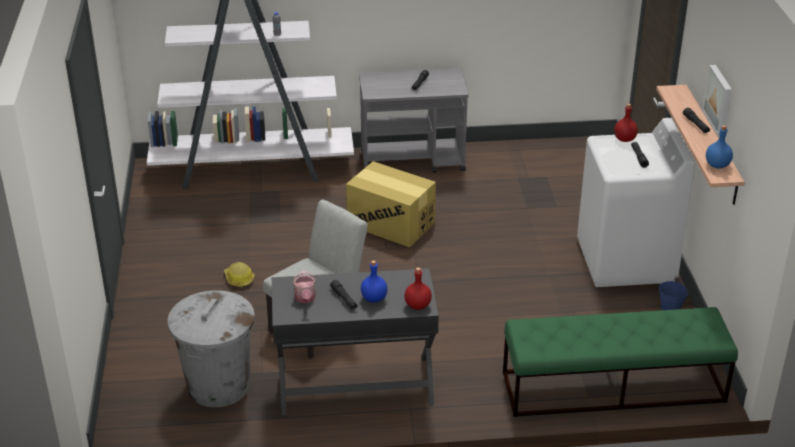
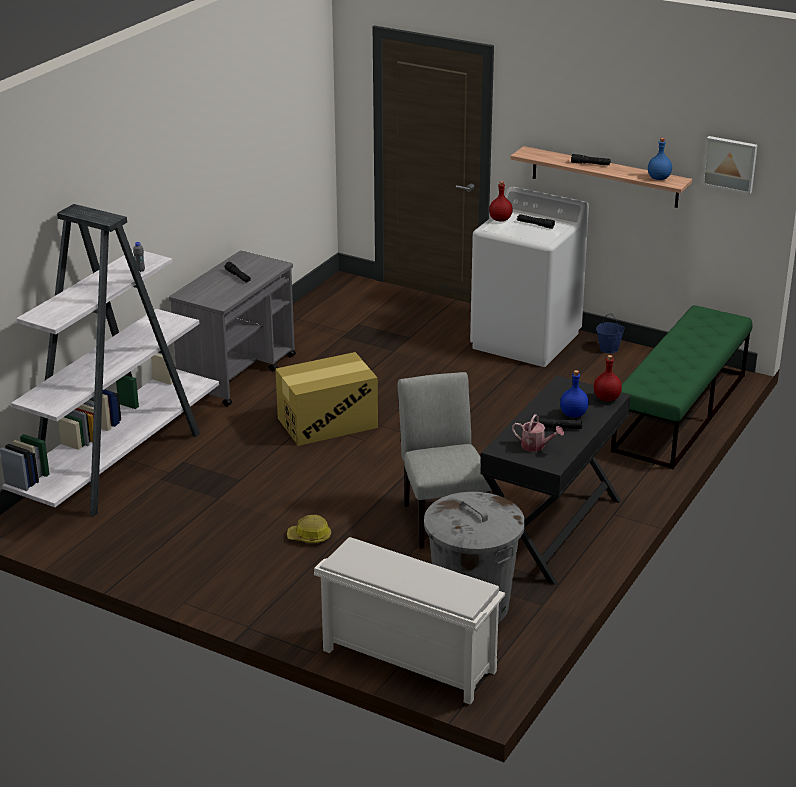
camera: 55 degrees left, 5 degrees down
(128, 383) = (406, 661): none -> white shoe rack
(719, 99) = (610, 129): picture -> picture (730, 163)

